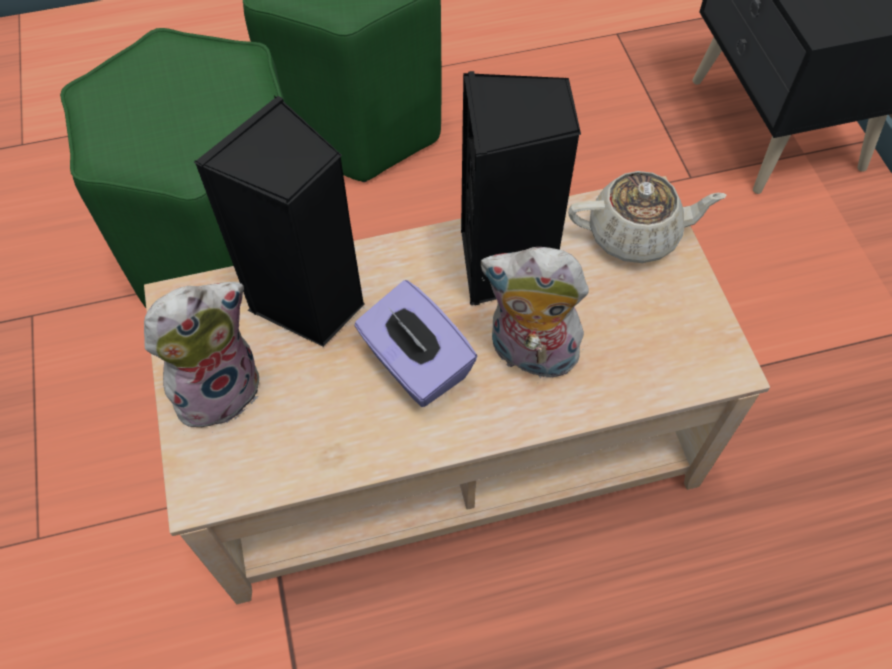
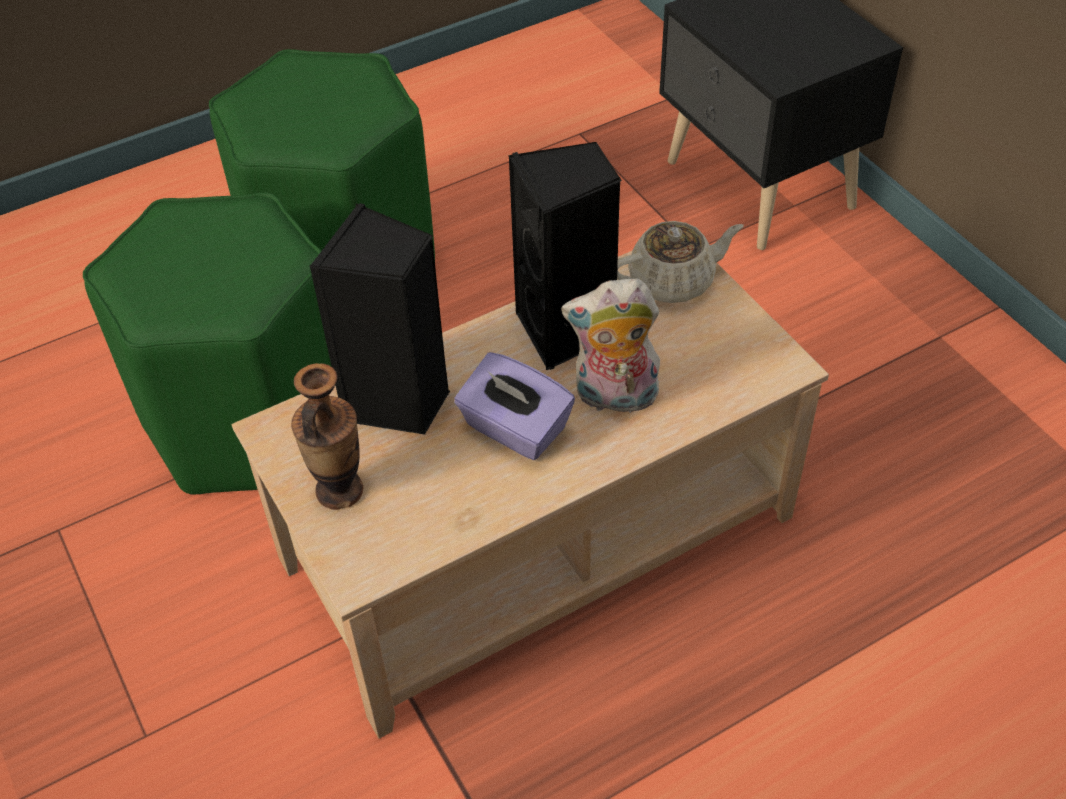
camera: 15 degrees left, 10 degrees down
(218, 387) = (339, 490): plush toy -> vase

